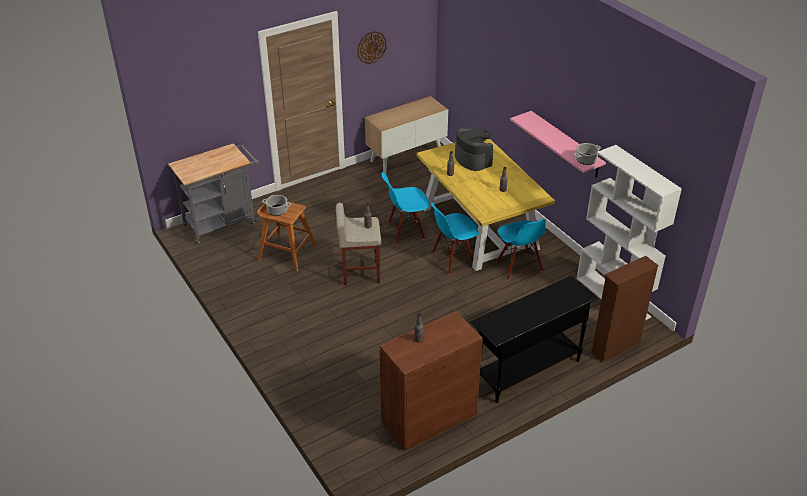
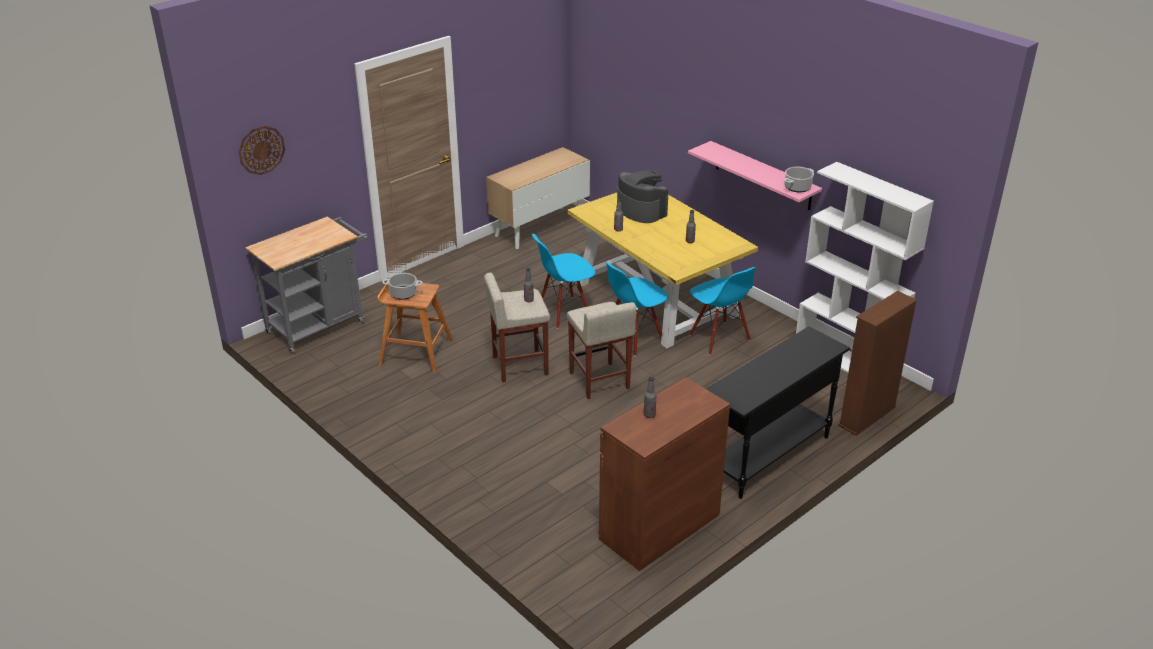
camera: 10 degrees left, 5 degrees down
(371, 47) = (491, 83): wall clock -> wall clock (261, 150)
(416, 292) = (599, 381): none -> beige stool

